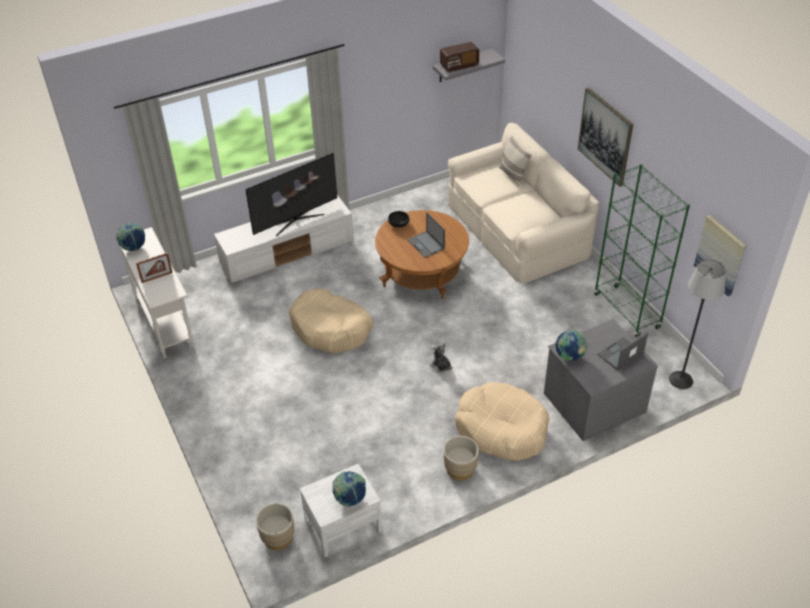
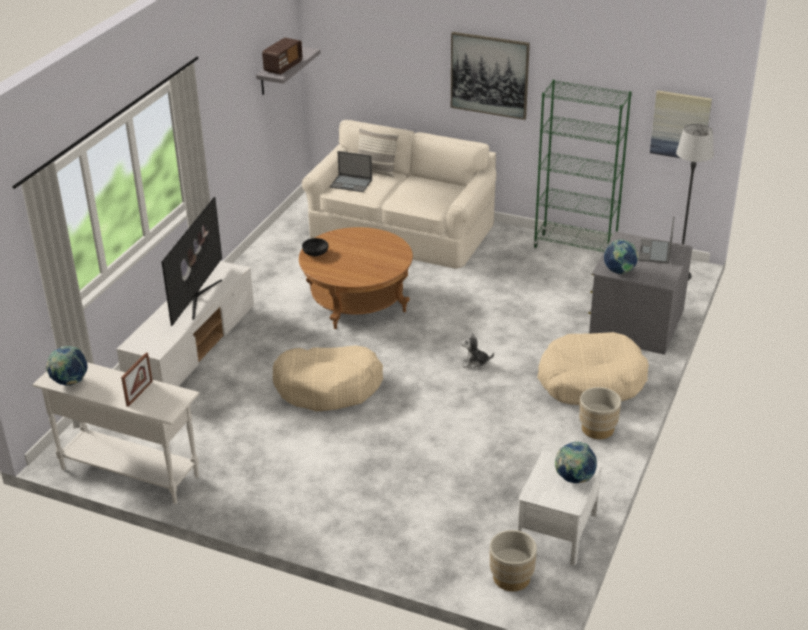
camera: 40 degrees left, 10 degrees down
(426, 244) = (366, 257): laptop -> laptop (351, 183)

